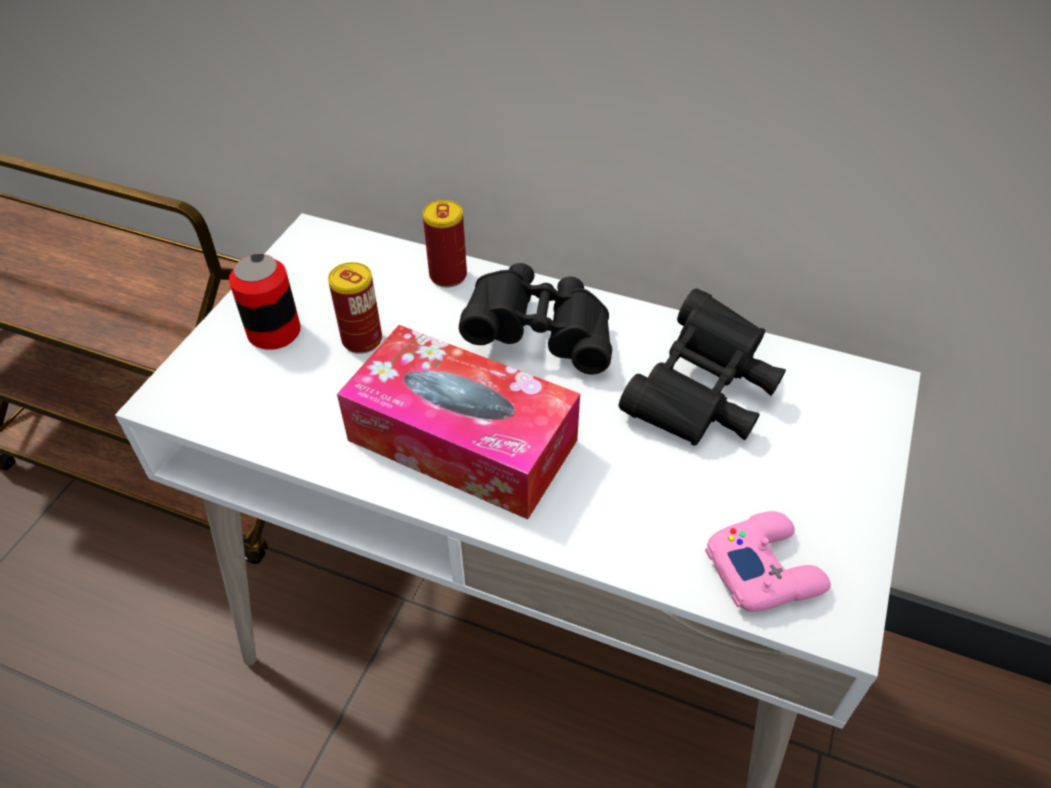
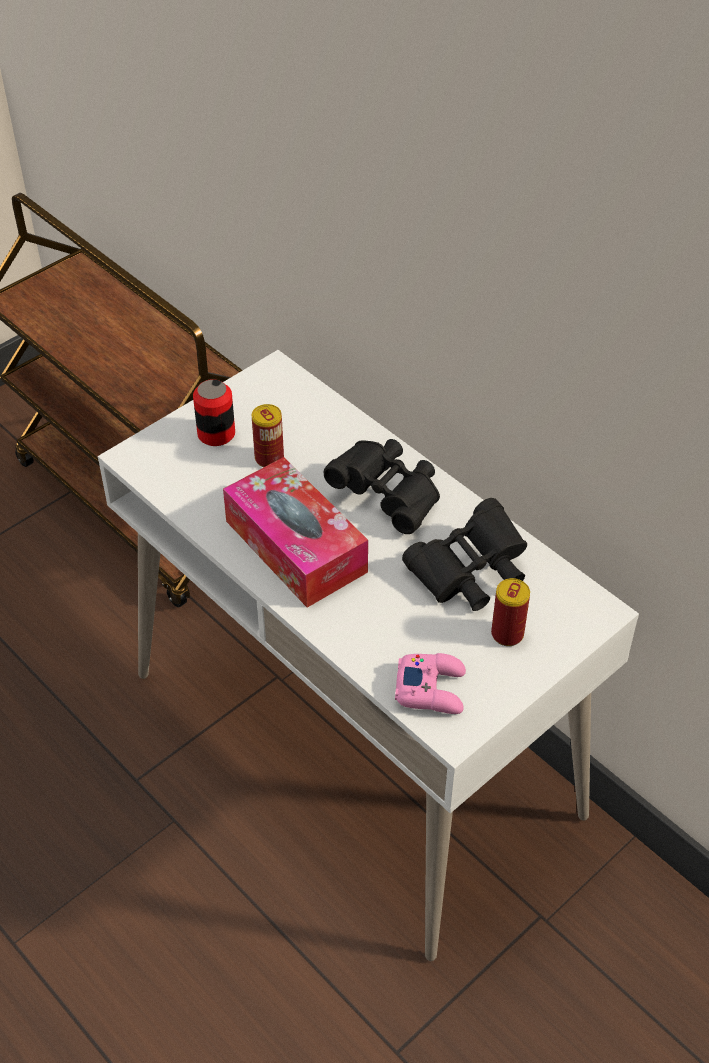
camera: 25 degrees right, 0 degrees up
(448, 276) = (352, 431): can -> can (507, 634)

